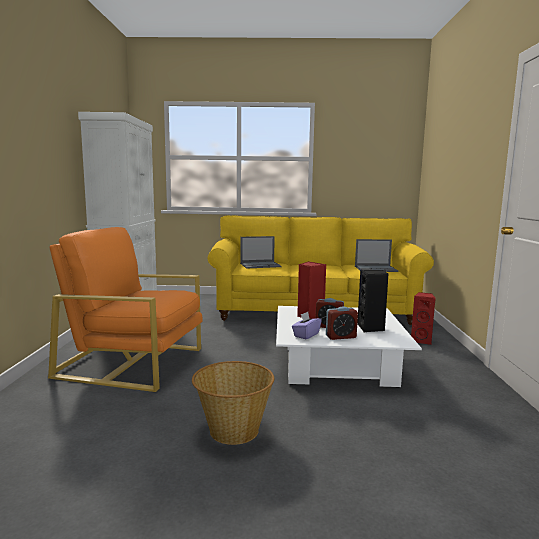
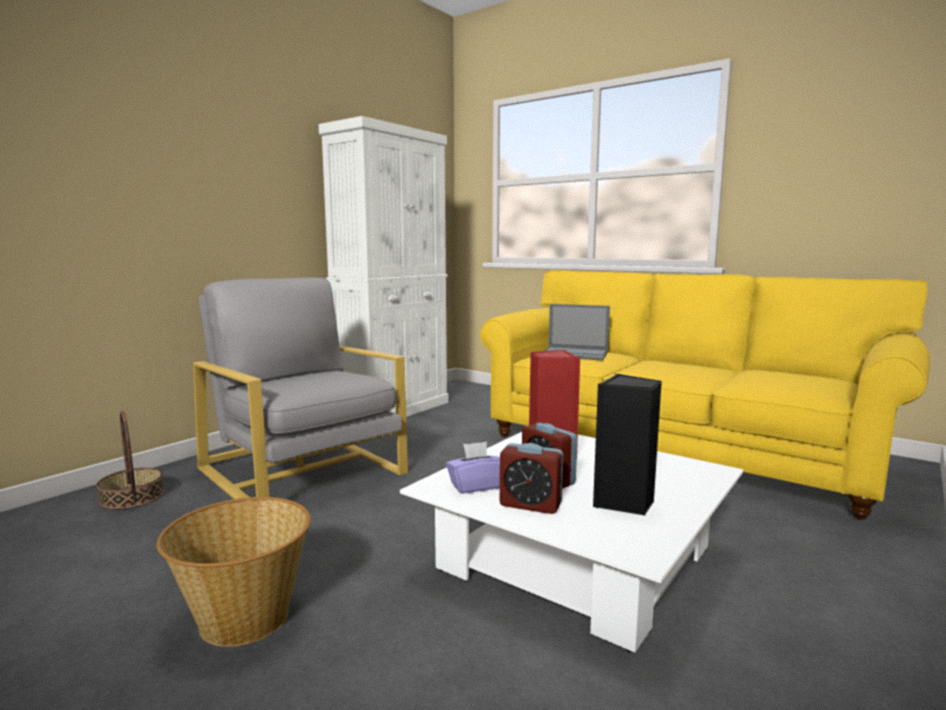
camera: 35 degrees right, 0 degrees up
(31, 405) = (132, 497): none -> basket
(133, 362) = (303, 471): orange armchair -> grey armchair
(376, 269) = (791, 384): laptop -> none
(421, 340) = (841, 562): red speaker -> none

